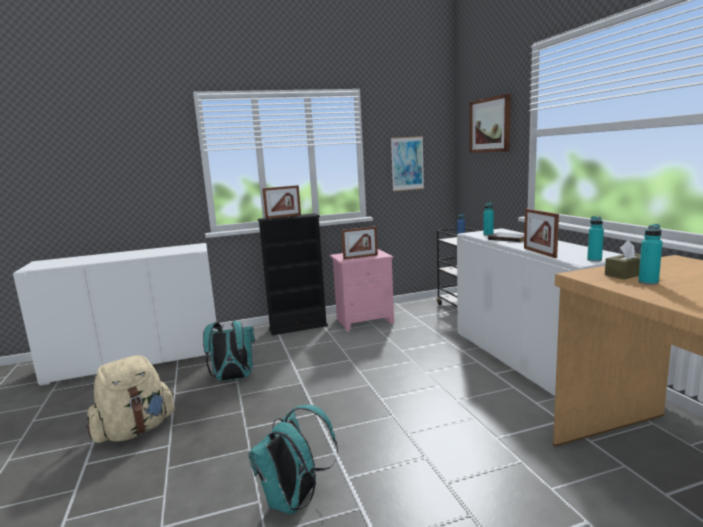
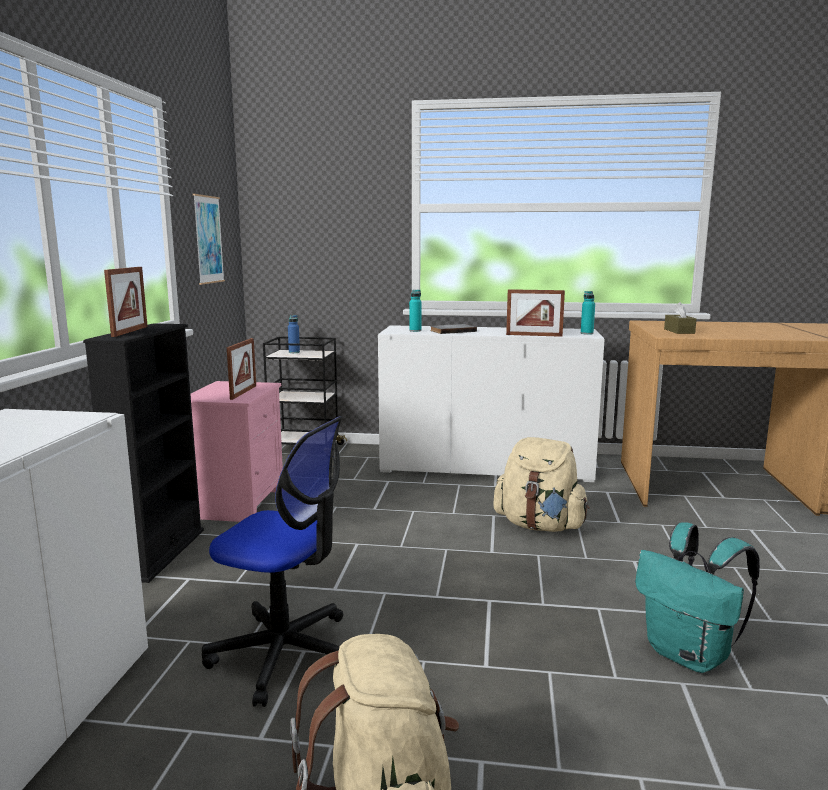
camera: 65 degrees left, 0 degrees up
(232, 378) = (285, 653): turquoise backpack -> office chair
(443, 405) = (540, 525): none -> beige backpack
(490, 125) = (330, 192): picture -> none
(648, 282) = (708, 332): turquoise bottle -> none

